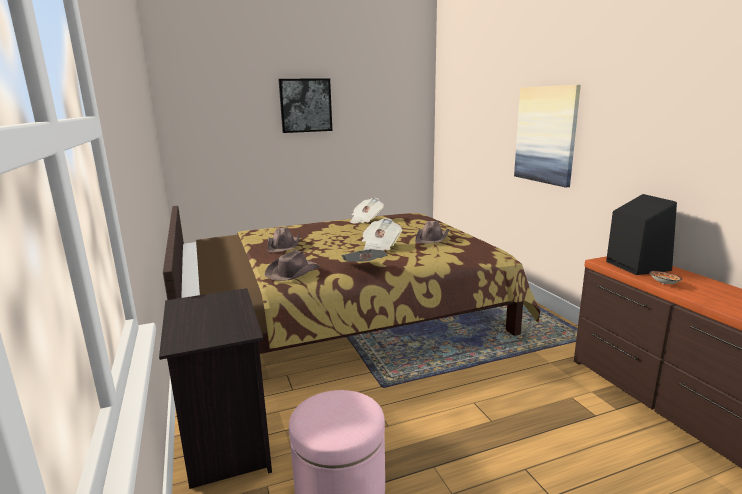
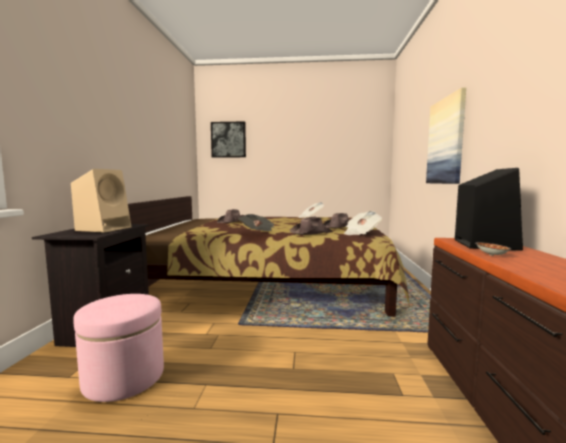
camera: 25 degrees right, 10 degrees down
(216, 313) = (104, 228): none -> beige speaker
(292, 272) = (210, 230): brown hat -> brown hat (310, 232)
(305, 105) = (290, 140): picture -> picture (228, 139)
(380, 246) = (292, 226): newspaper -> newspaper (361, 233)

